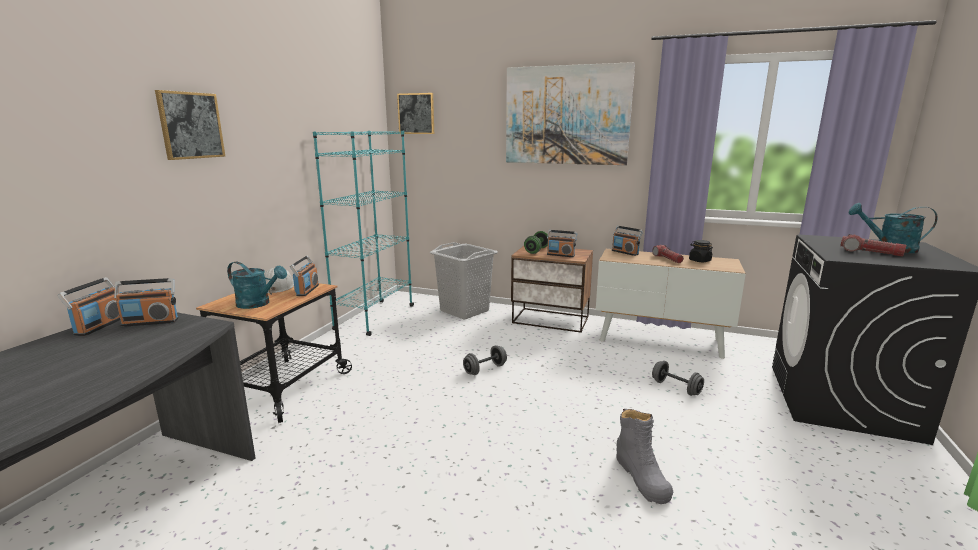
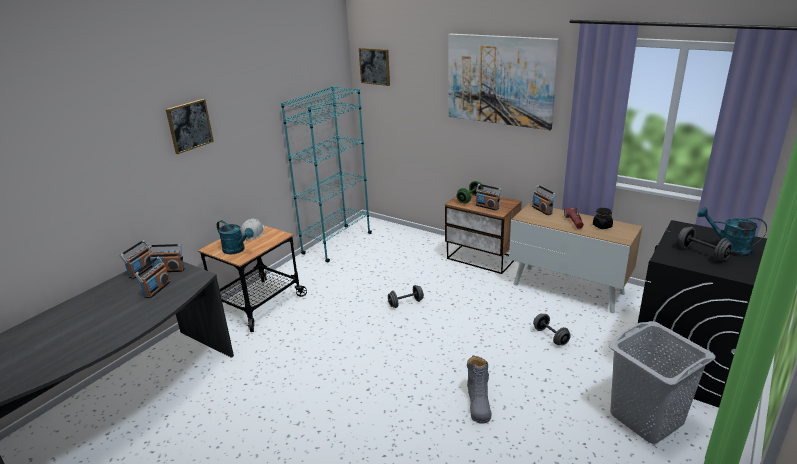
camera: 15 degrees right, 10 degrees up
(307, 290) = (271, 238): radio -> radio (157, 289)
(464, 310) = (412, 241): grey laundry basket -> grey laundry basket (646, 418)
(870, 253) = (702, 253): flashlight -> grey dumbbell

